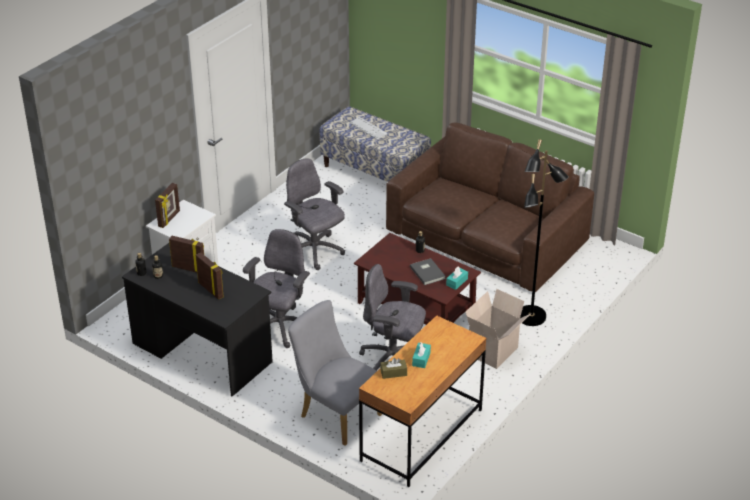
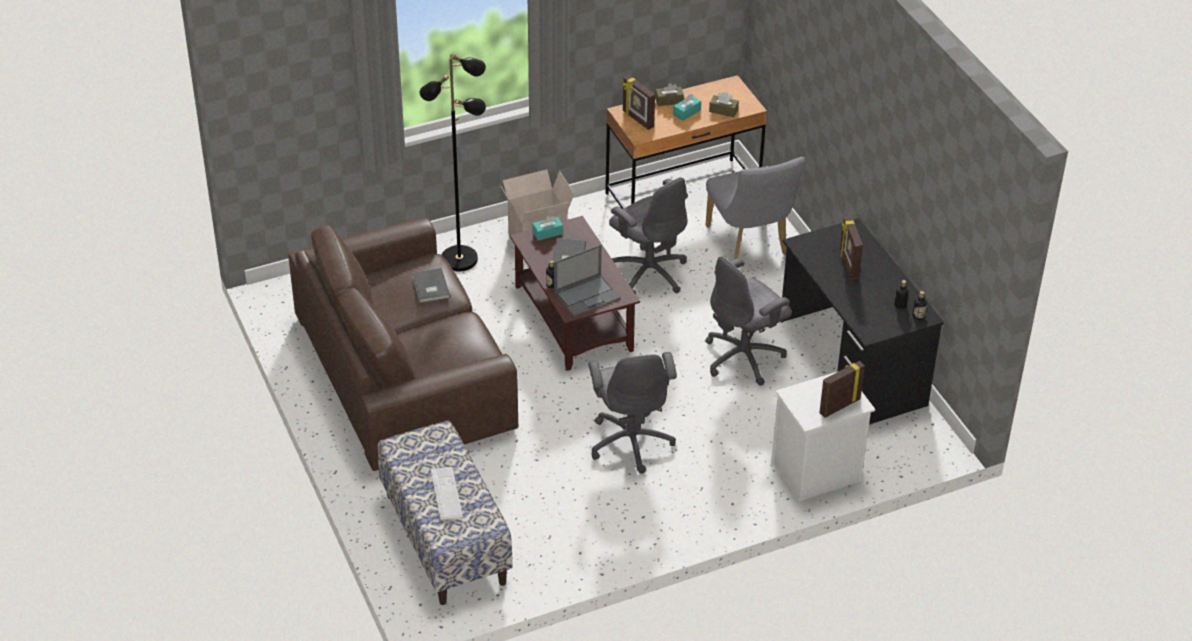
camera: 150 degrees left, 5 degrees up
(189, 268) = (859, 301): picture frame -> picture frame (637, 119)
(390, 253) = (587, 295): none -> laptop
(444, 364) = (669, 101): none -> brown tissue box
(495, 223) = (429, 287): none -> grey book

